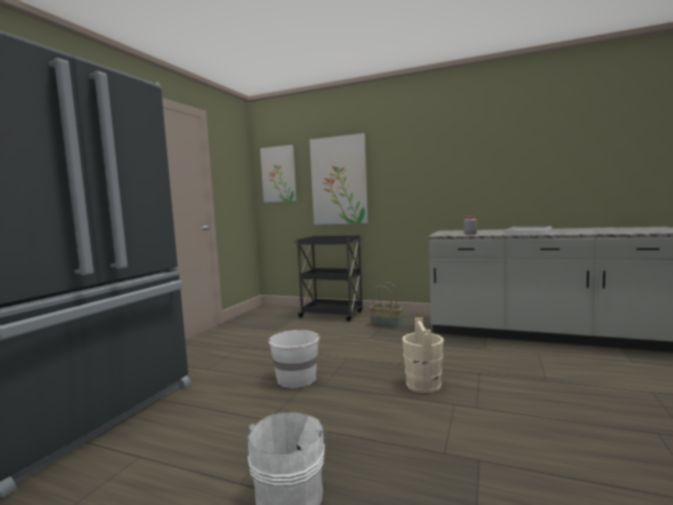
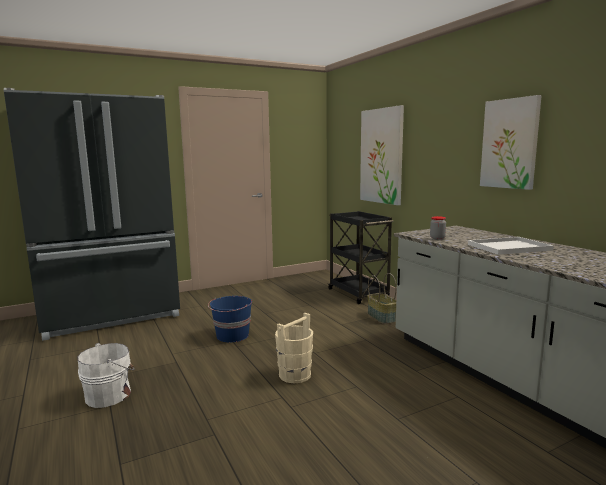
camera: 40 degrees right, 5 degrees up
(279, 174) = (341, 145): picture -> picture (510, 144)
(296, 379) = (232, 336): white bucket -> blue bucket

